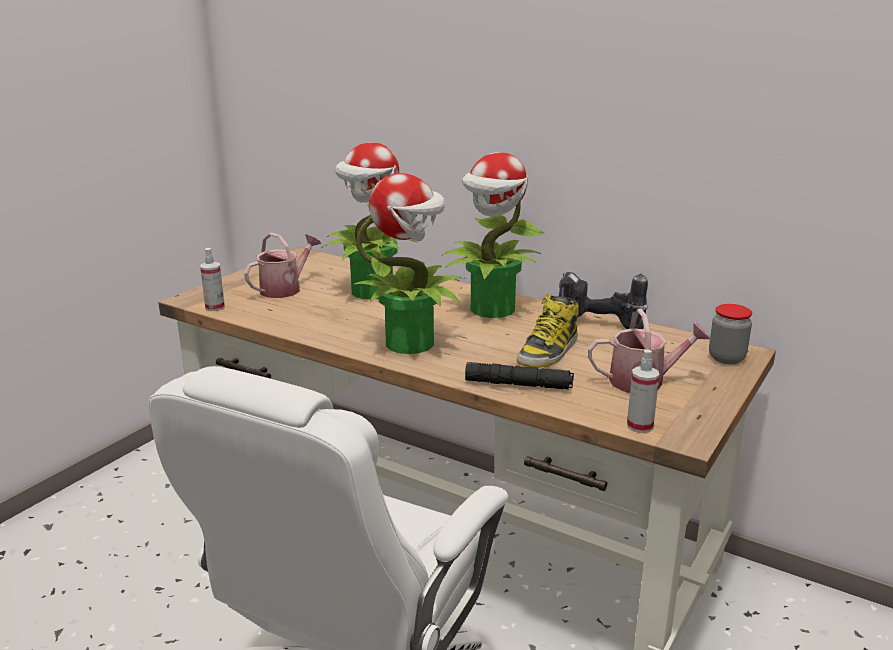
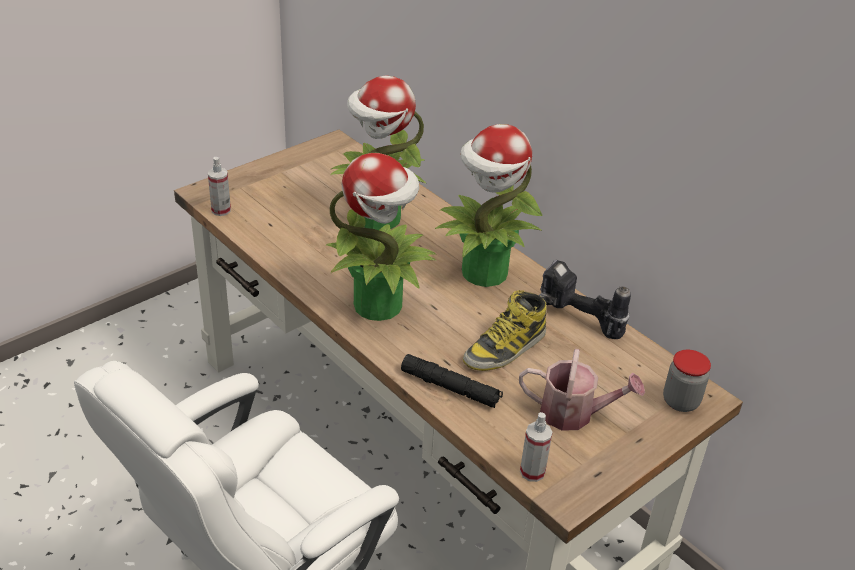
camera: 15 degrees right, 15 degrees up
(285, 288) = (297, 195): watering can -> none

